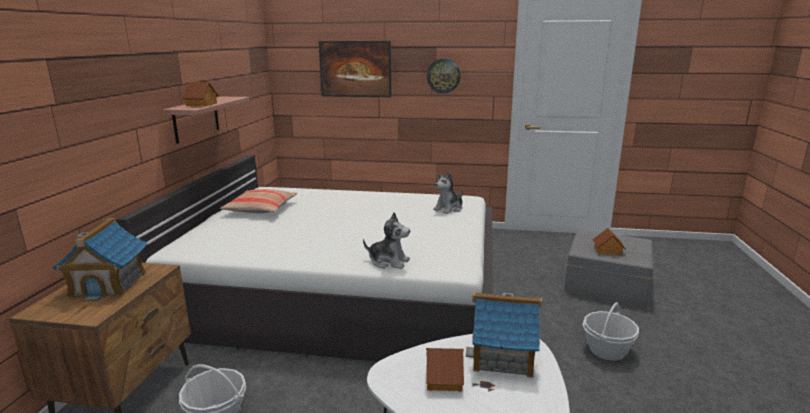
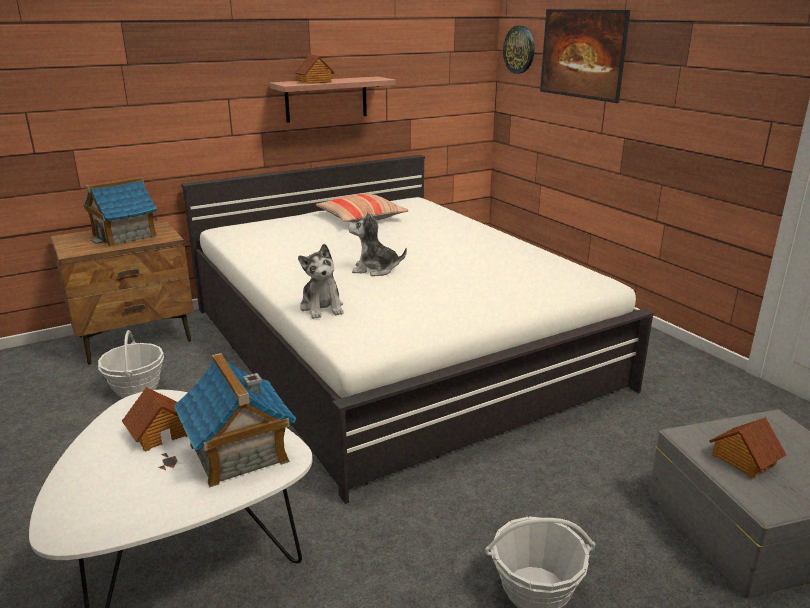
camera: 50 degrees right, 5 degrees up
(443, 76) = (694, 74): wall clock -> wall clock (519, 49)
(449, 209) = (536, 284): plush toy -> plush toy (375, 270)

